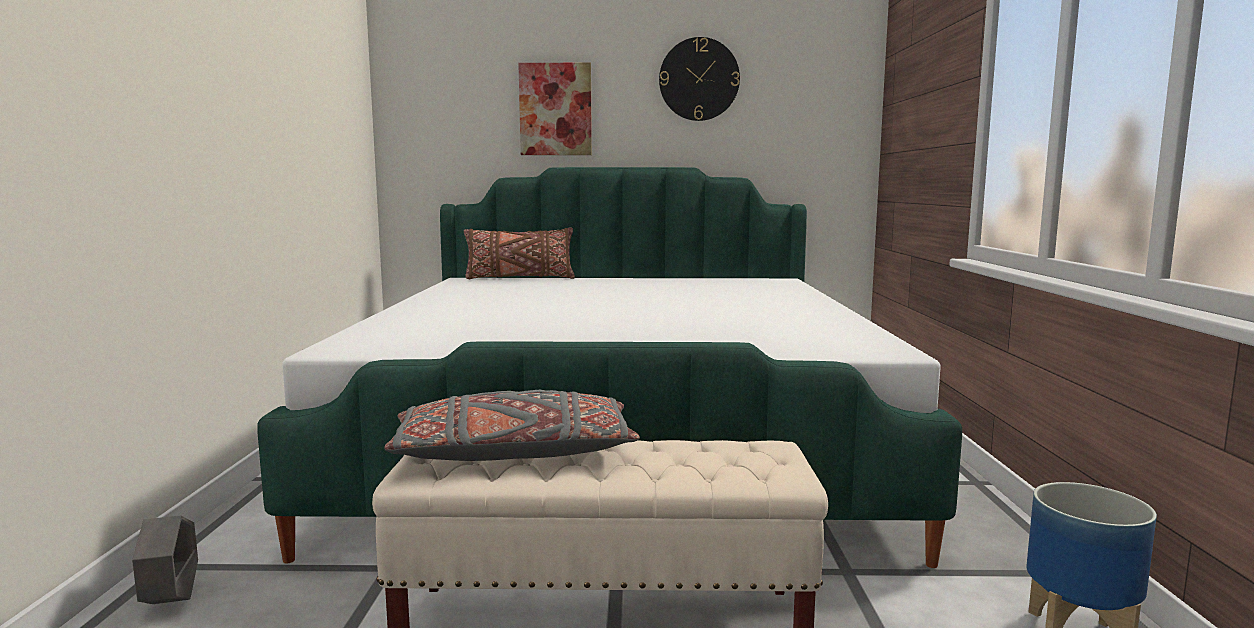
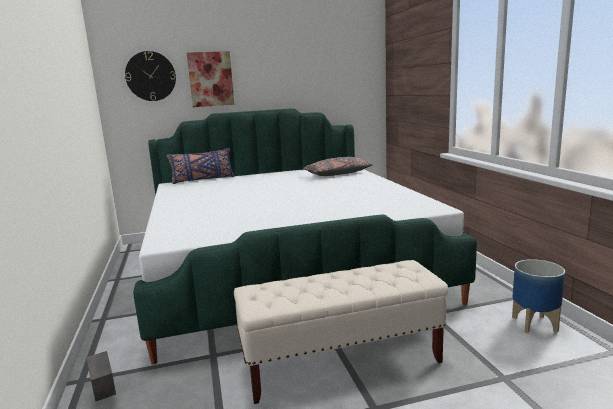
camera: 15 degrees left, 5 degrees up
(513, 453) = (294, 287): grey pillow -> grey pillow (337, 174)
(519, 278) = (203, 179): brown pillow -> blue pillow
(699, 79) = (290, 58): wall clock -> wall clock (150, 76)

